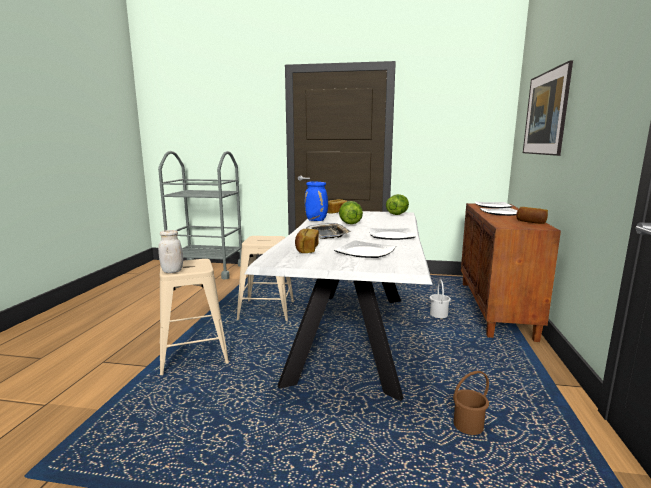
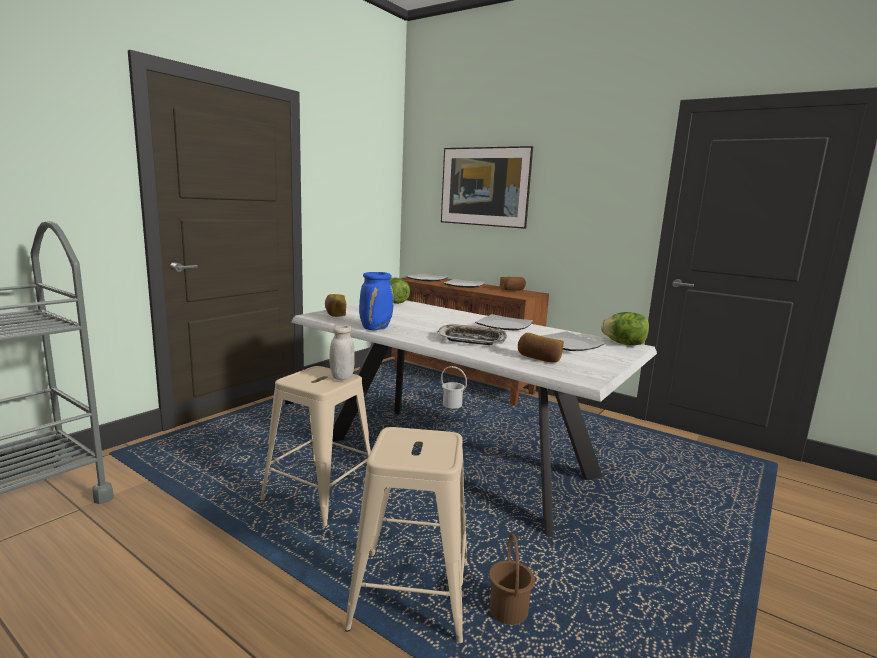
camera: 65 degrees left, 0 degrees up
(172, 271) = (440, 459): white jar -> white jar (342, 377)
(350, 223) = (418, 323): lettuce -> lettuce (624, 344)
(467, 426) = (643, 464): brown bucket -> brown bucket (508, 611)

